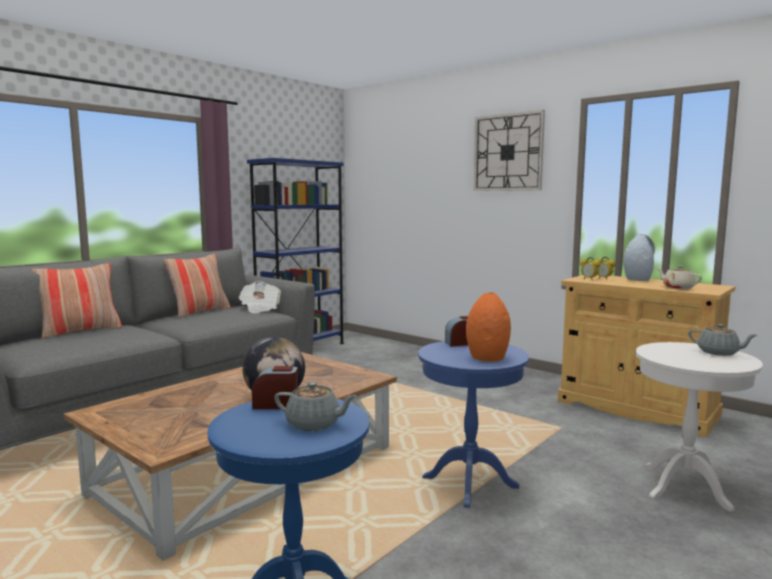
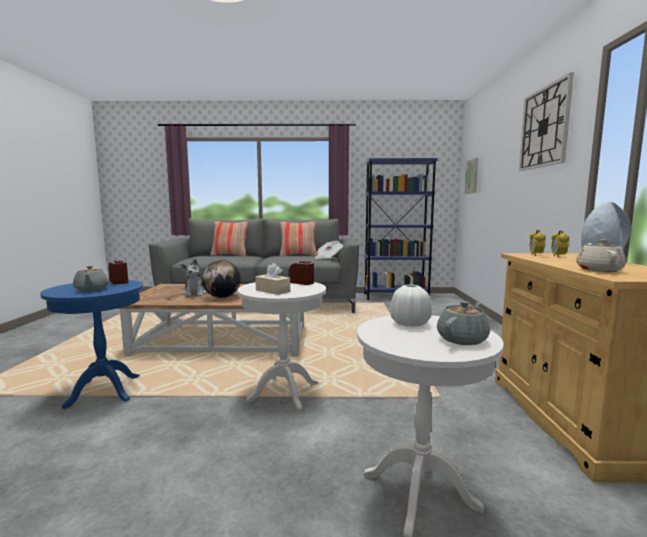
camera: 50 degrees right, 0 degrees up
(214, 406) = (195, 294): none -> plush toy
(376, 187) = (472, 176): none -> picture
(469, 482) = (284, 392): blue side table -> white side table
(487, 358) = (272, 291): orange vase -> beige tissue box
(668, 352) = (409, 323): none -> white vase
(719, 353) = (462, 339): grey teapot -> grey teapot turned 135 degrees counterclockwise

